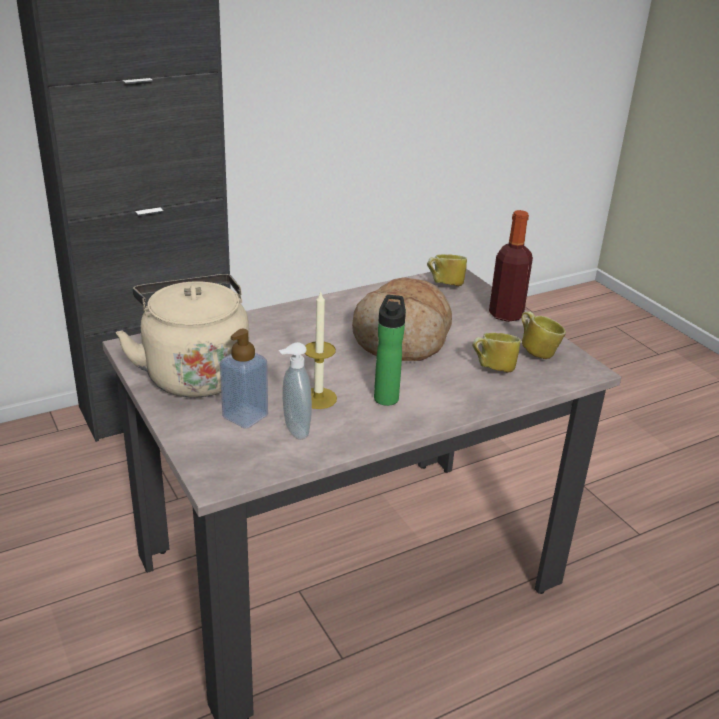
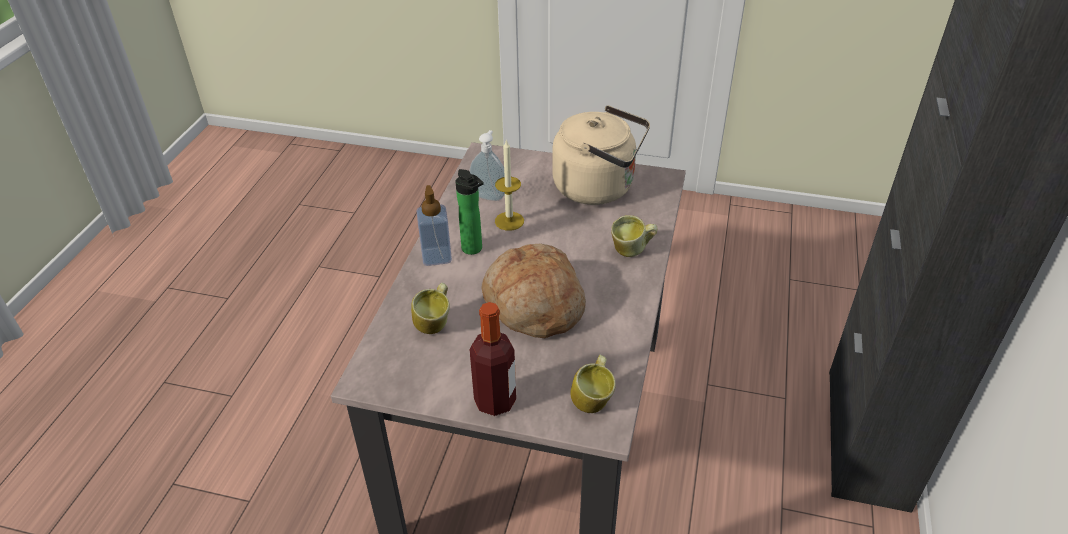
camera: 135 degrees right, 10 degrees up
(245, 416) = (526, 185): soap dispenser -> soap dispenser (436, 256)
(537, 352) = (421, 370): mug -> mug (632, 251)

